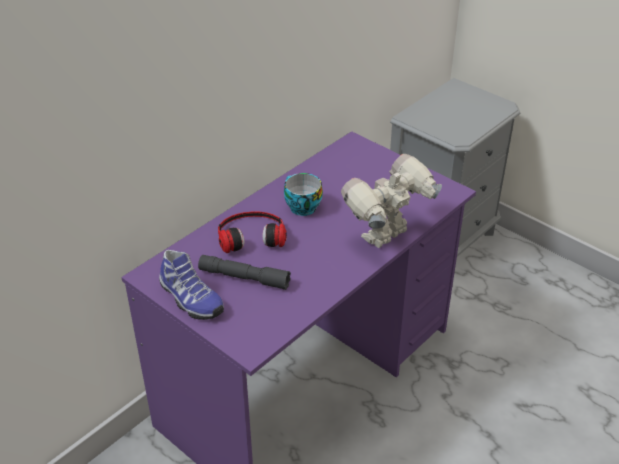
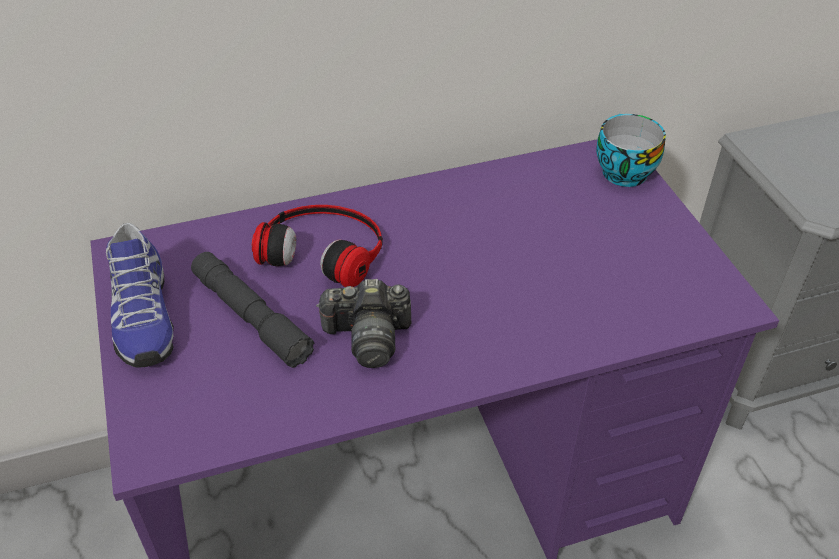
camera: 30 degrees right, 5 degrees up
(301, 207) = (439, 231): cup -> cup (621, 171)
(308, 264) = (368, 337): none -> camera
(387, 237) = (542, 343): toy robot -> none

